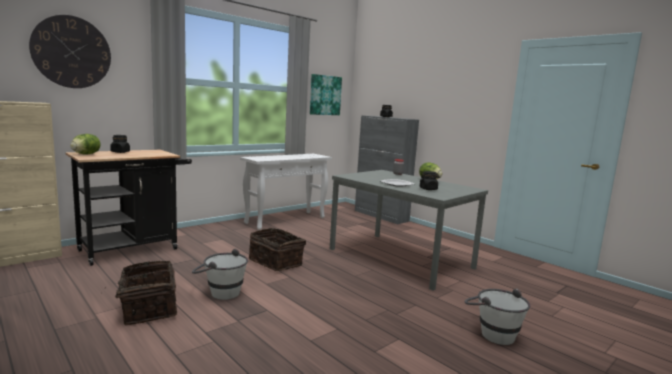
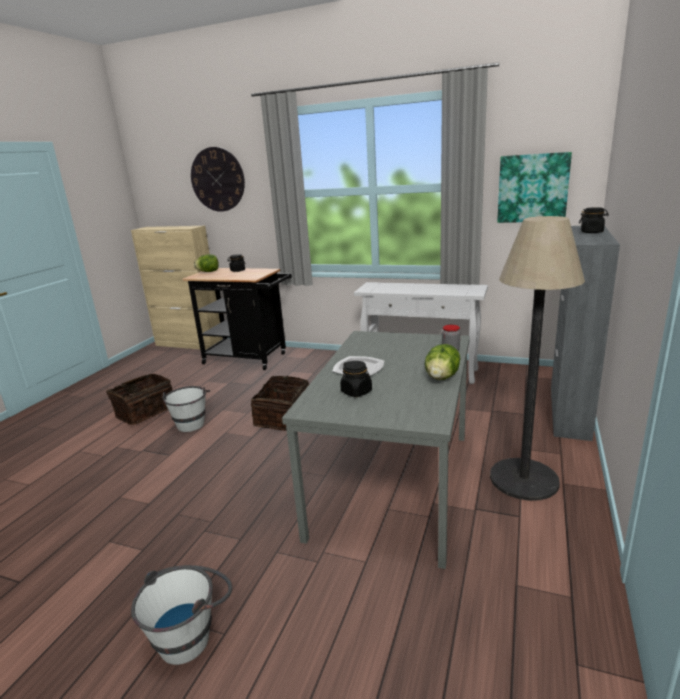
camera: 65 degrees right, 10 degrees up
(425, 238) = (524, 479): none -> floor lamp

